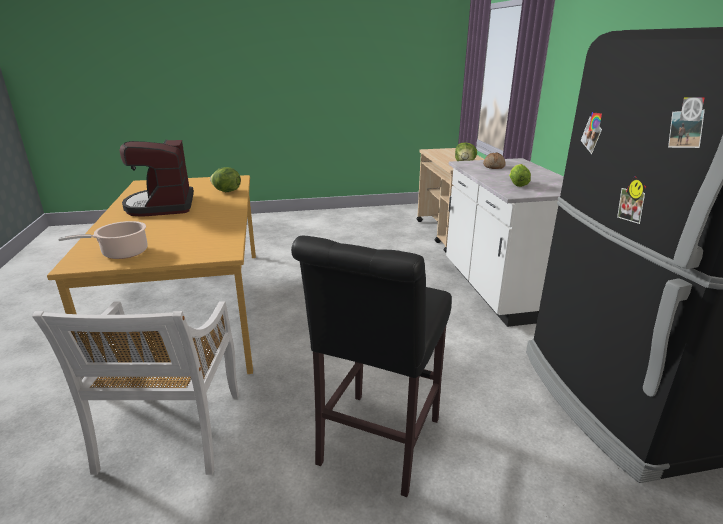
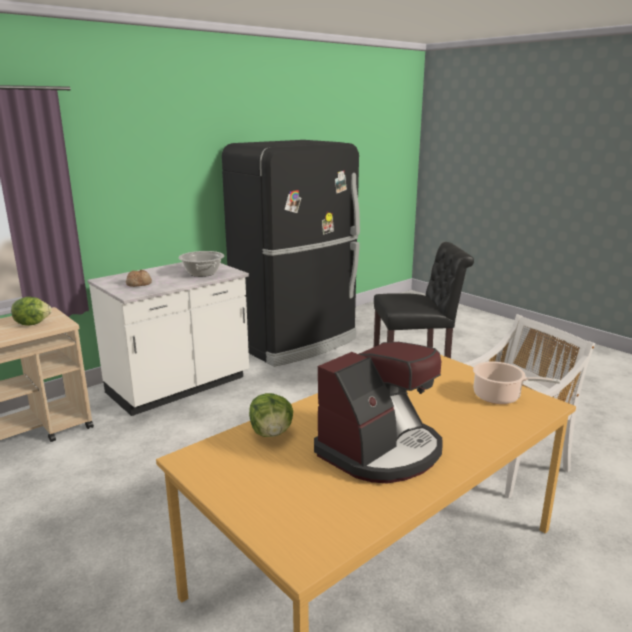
camera: 120 degrees left, 5 degrees down
(517, 184) = (202, 273): lettuce -> cooking pot

